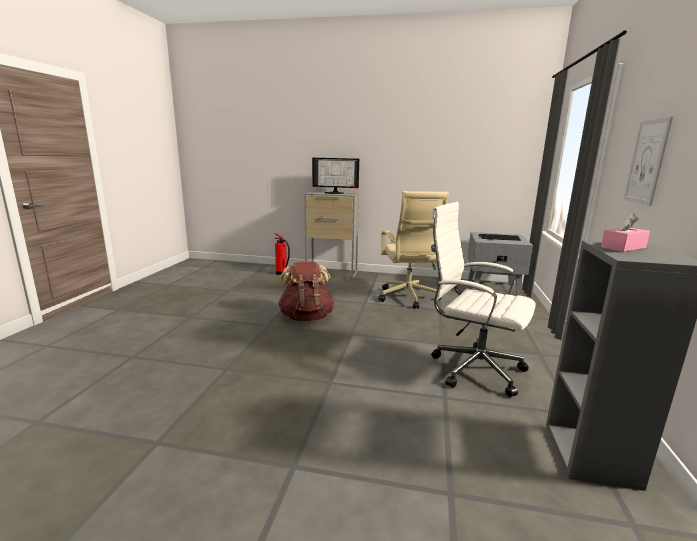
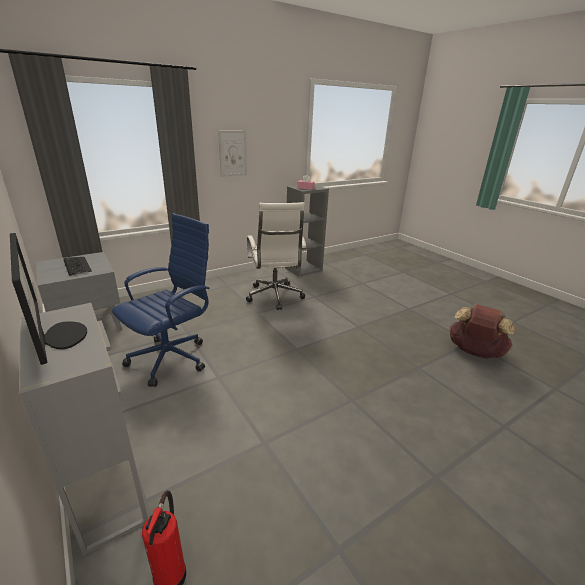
camera: 135 degrees left, 10 degrees up
(306, 317) = (303, 389): brown backpack -> brown backpack (474, 352)
(408, 298) = (172, 357): beige office chair -> blue office chair

